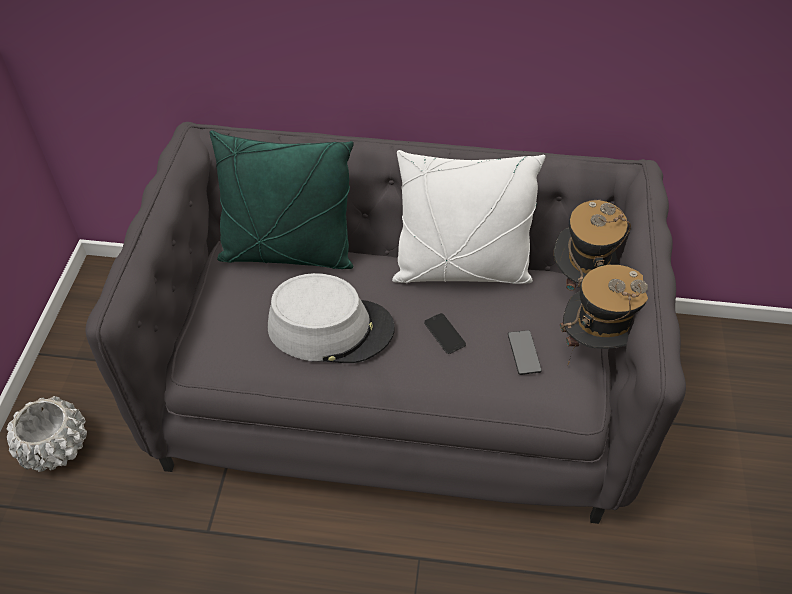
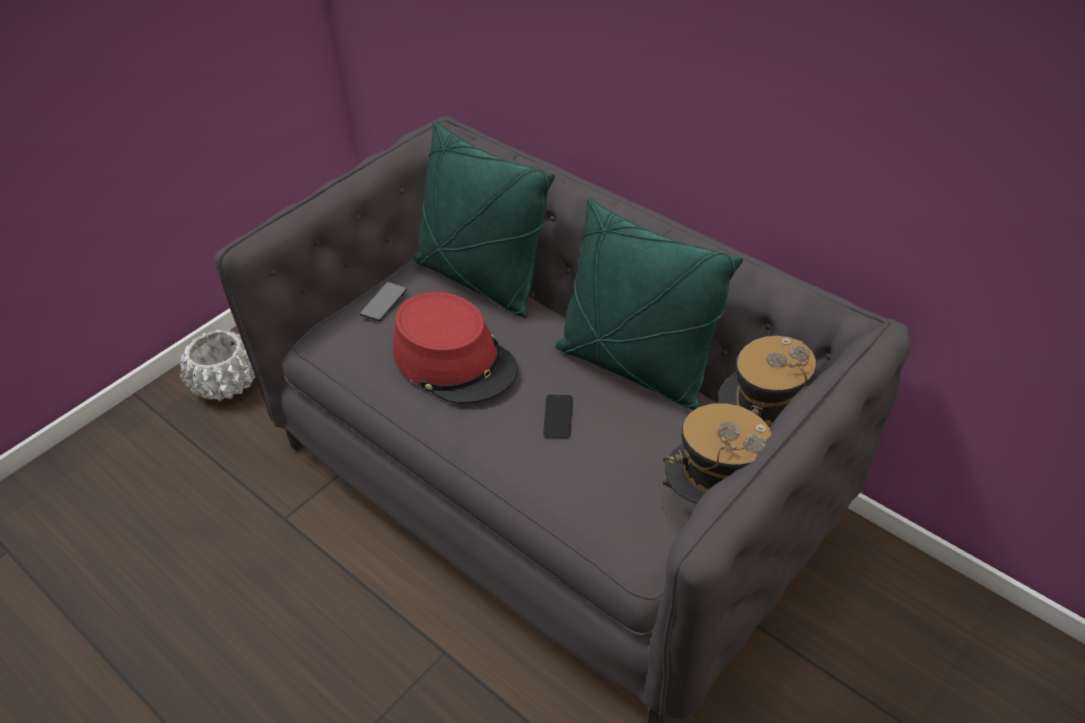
camera: 35 degrees right, 5 degrees down
(330, 328) = (455, 361): grey hat -> red hat
(461, 270) = (635, 367): white pillow -> green pillow
(524, 353) = (623, 474): phone -> phone (384, 302)

